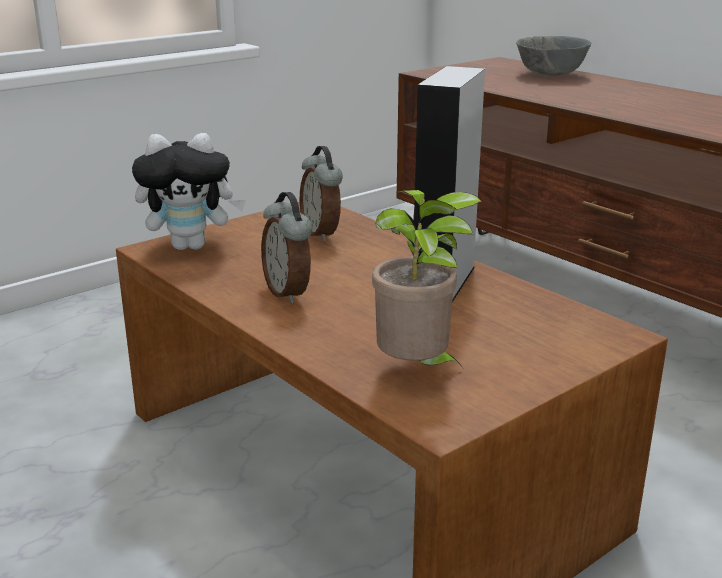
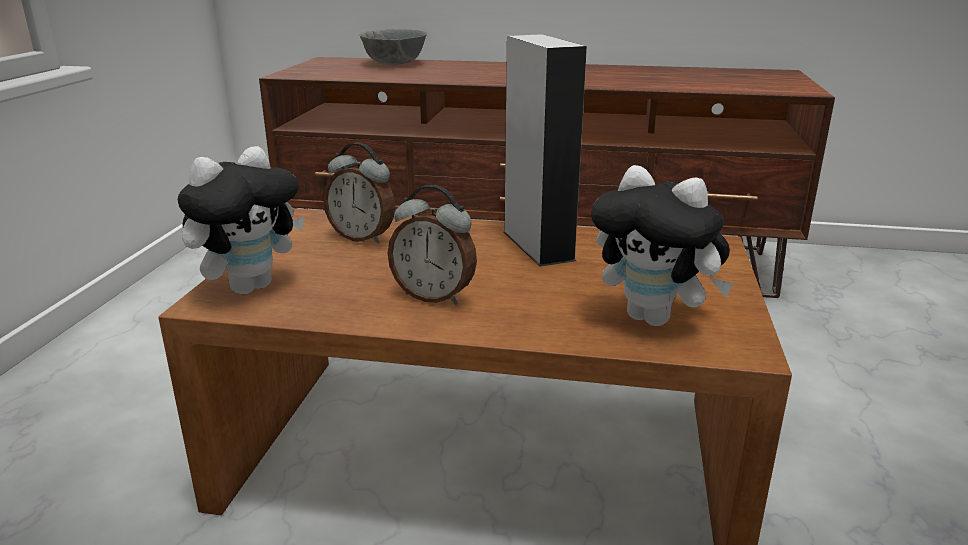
camera: 40 degrees left, 0 degrees up
(417, 371) = (655, 318): potted plant -> plush toy

